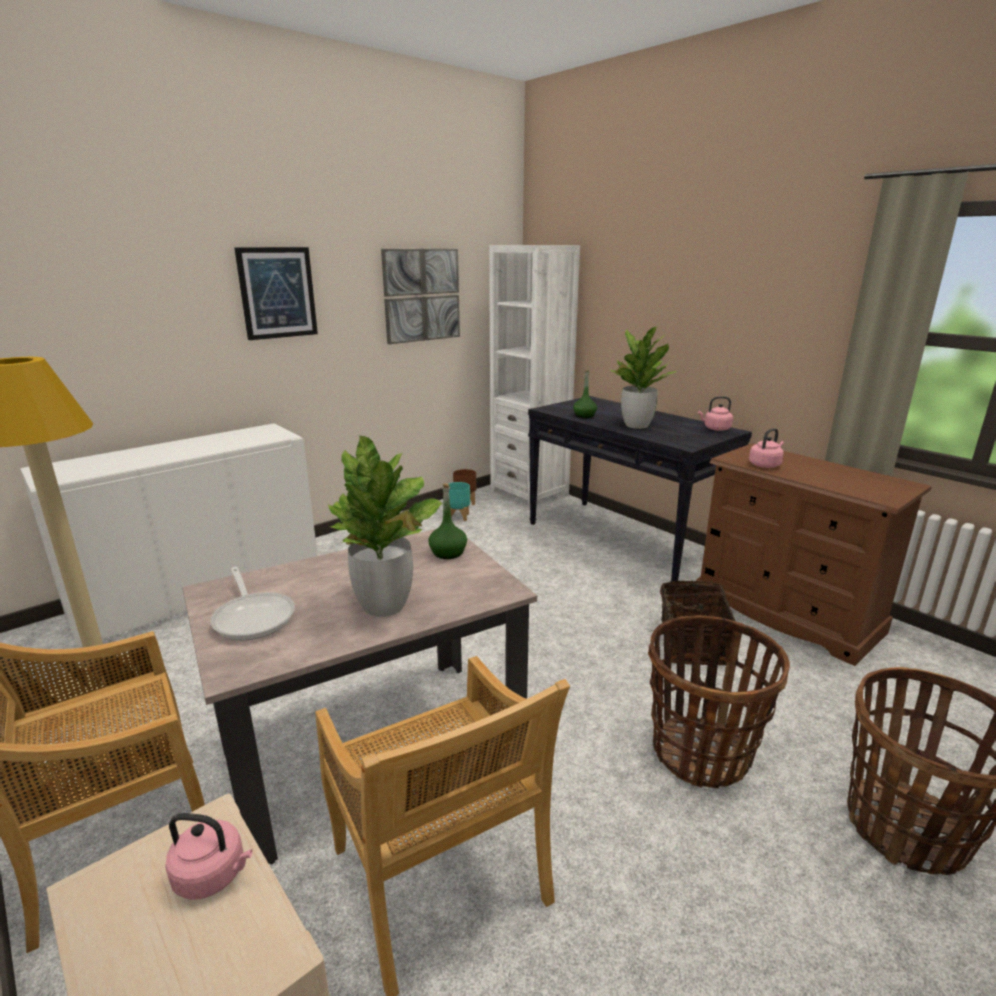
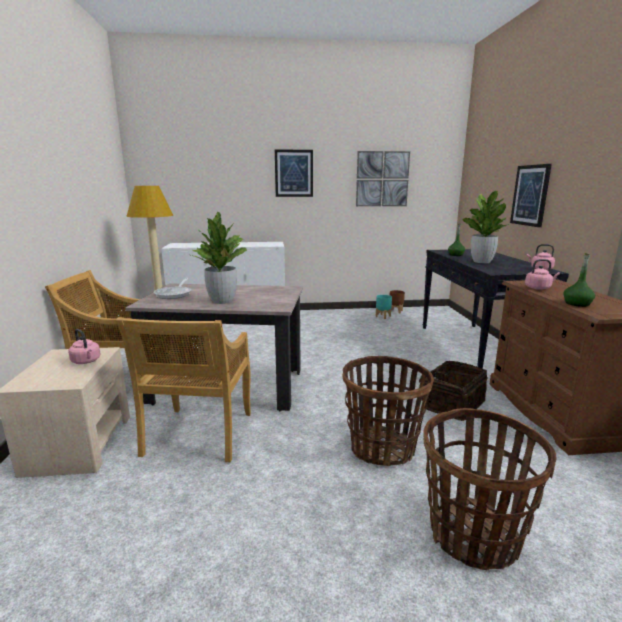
camera: 35 degrees right, 5 degrees down
(448, 552) = (281, 293): green bottle -> green bottle (577, 304)
(529, 493) = (442, 314): white bookcase -> none
(669, 325) = (530, 195): none -> picture

